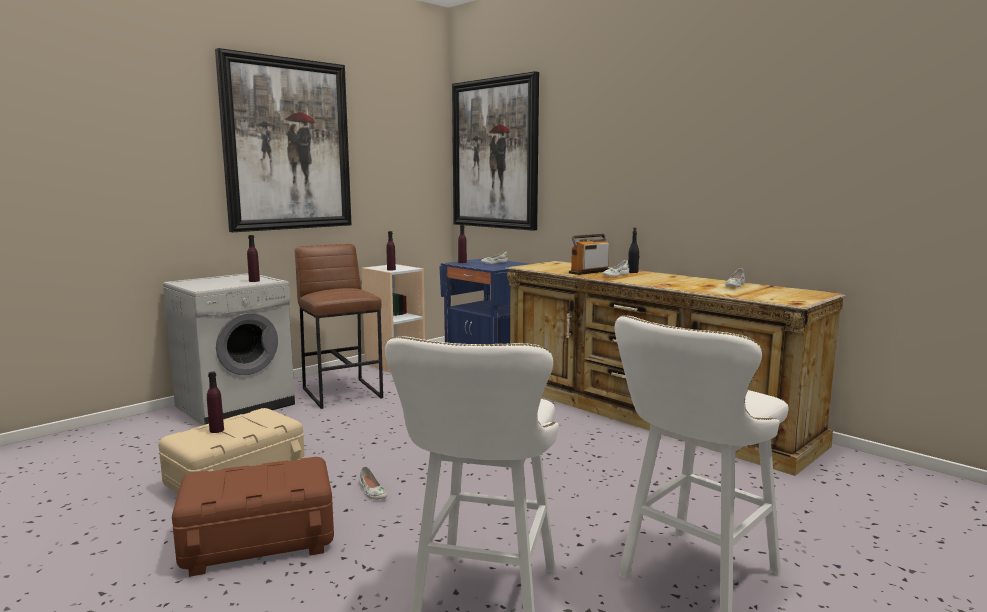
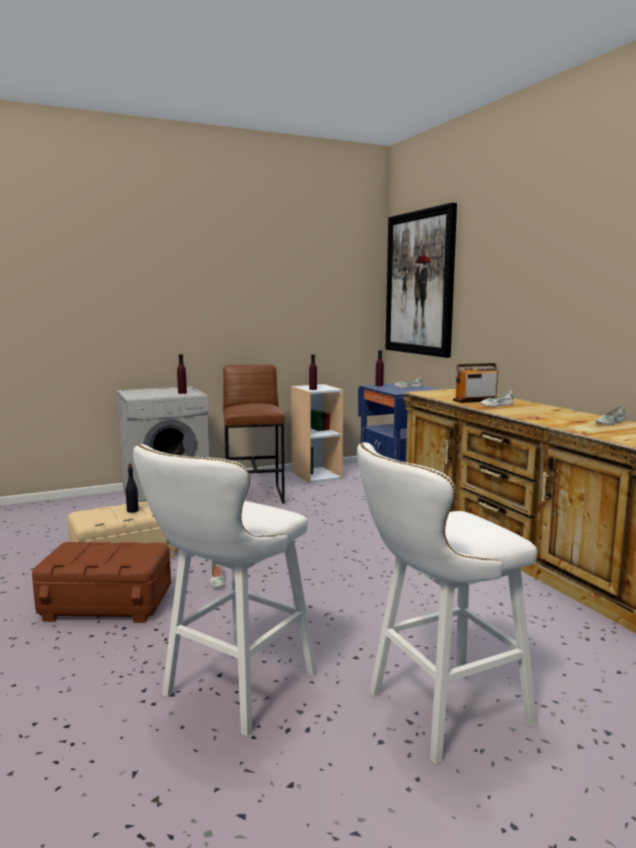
camera: 20 degrees right, 0 degrees up
(216, 430) = (110, 512): purple bottle -> none
(287, 145) = (227, 277): picture -> none
(633, 272) = (521, 403): black bottle -> black bottle (133, 511)

